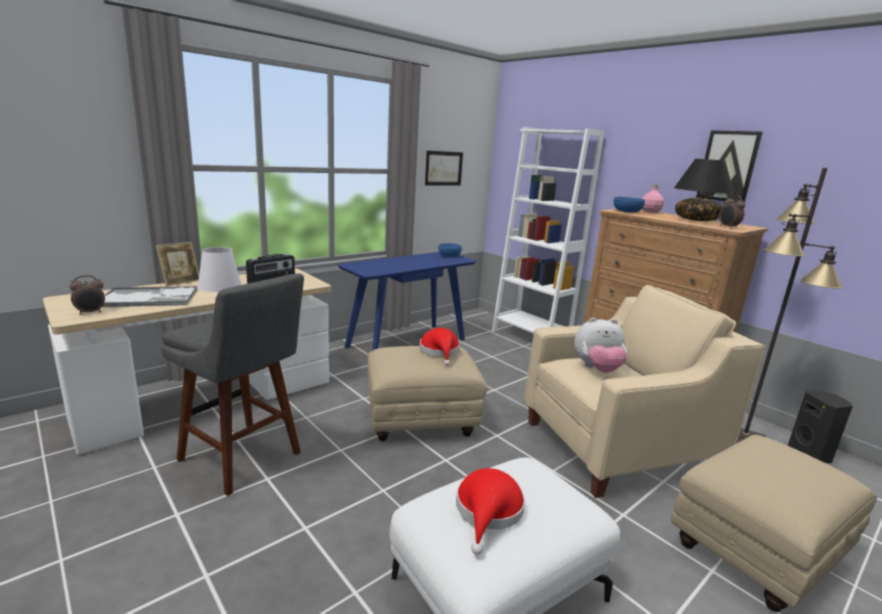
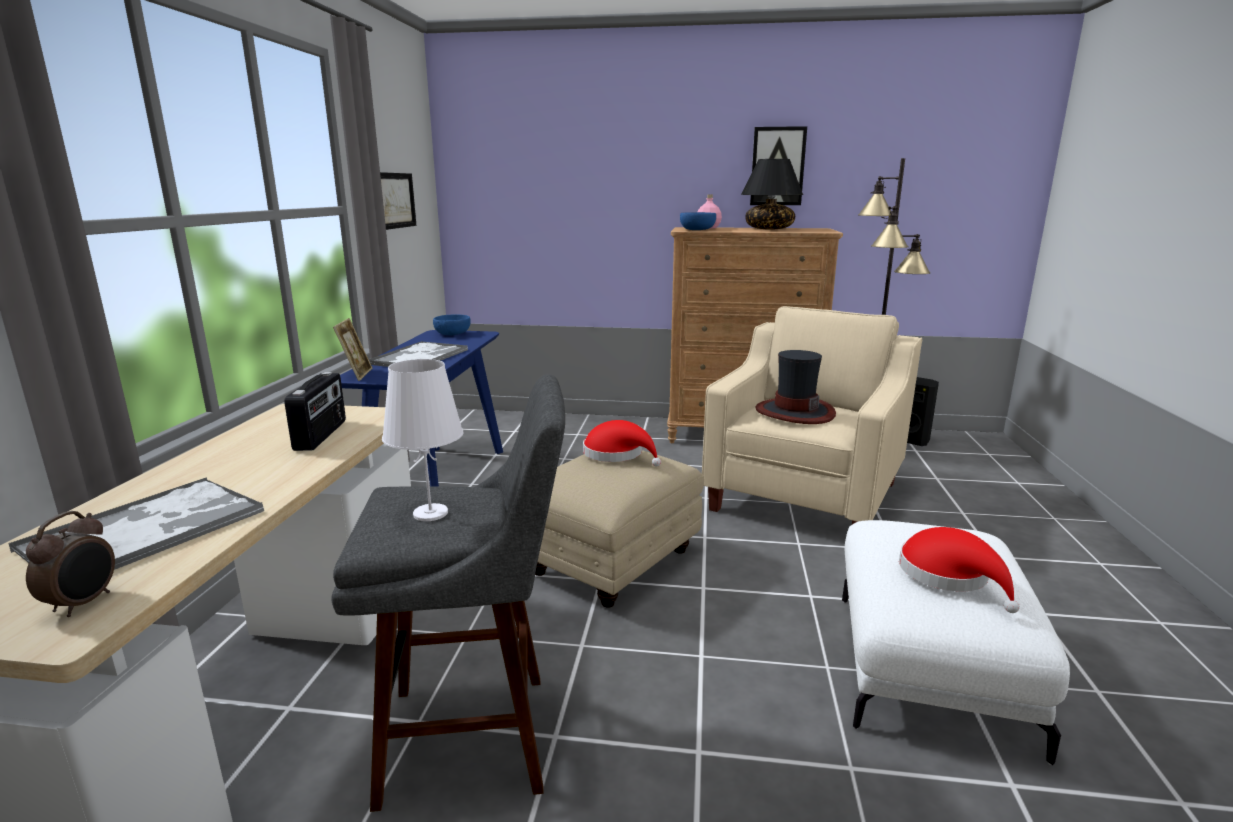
camera: 40 degrees left, 0 degrees up
(181, 282) = (128, 486): picture frame -> picture frame (357, 374)
(402, 263) = (420, 357): none -> tray
(530, 338) = (569, 423): white bookcase -> none
(597, 369) = (794, 412): plush toy -> hat
(727, 227) = (817, 231): alarm clock -> none
(755, 553) = (992, 528): beige ottoman -> none

